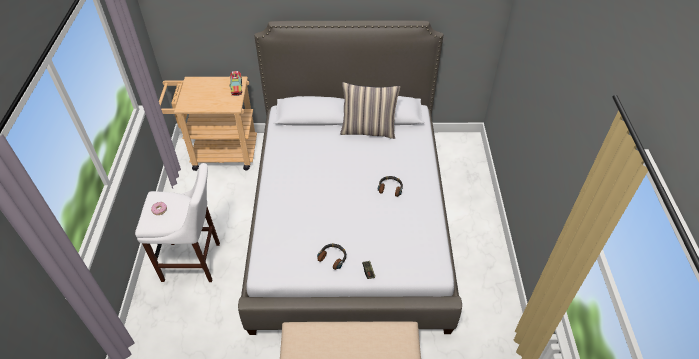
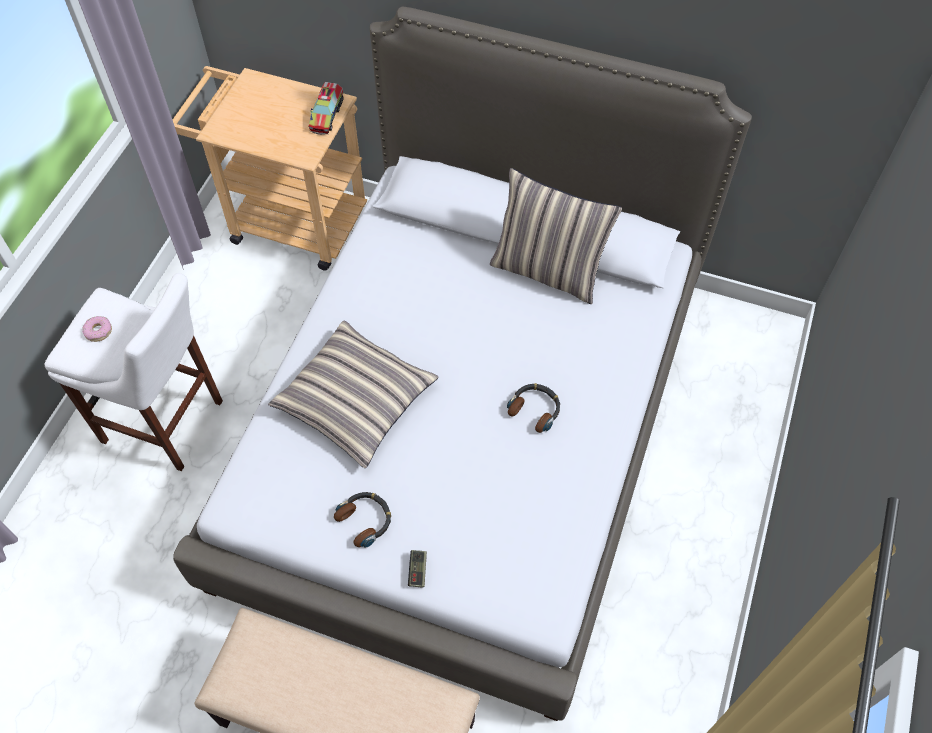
camera: 20 degrees right, 10 degrees up
(303, 208) = (355, 400): none -> pillow

